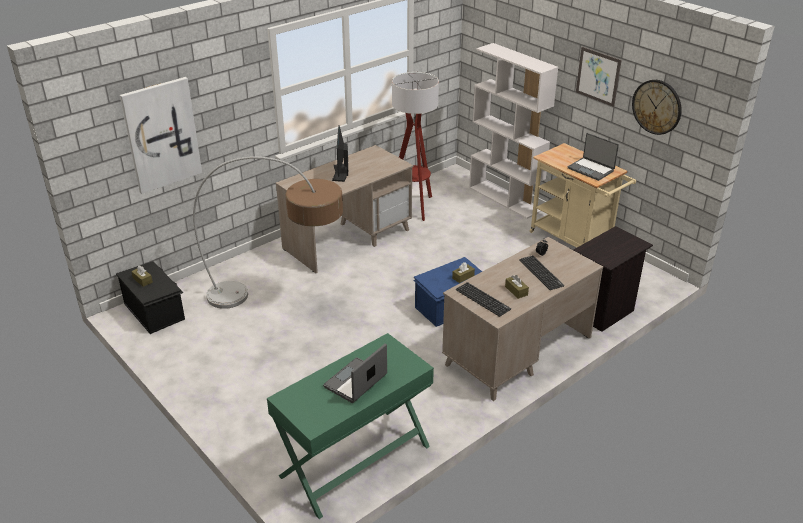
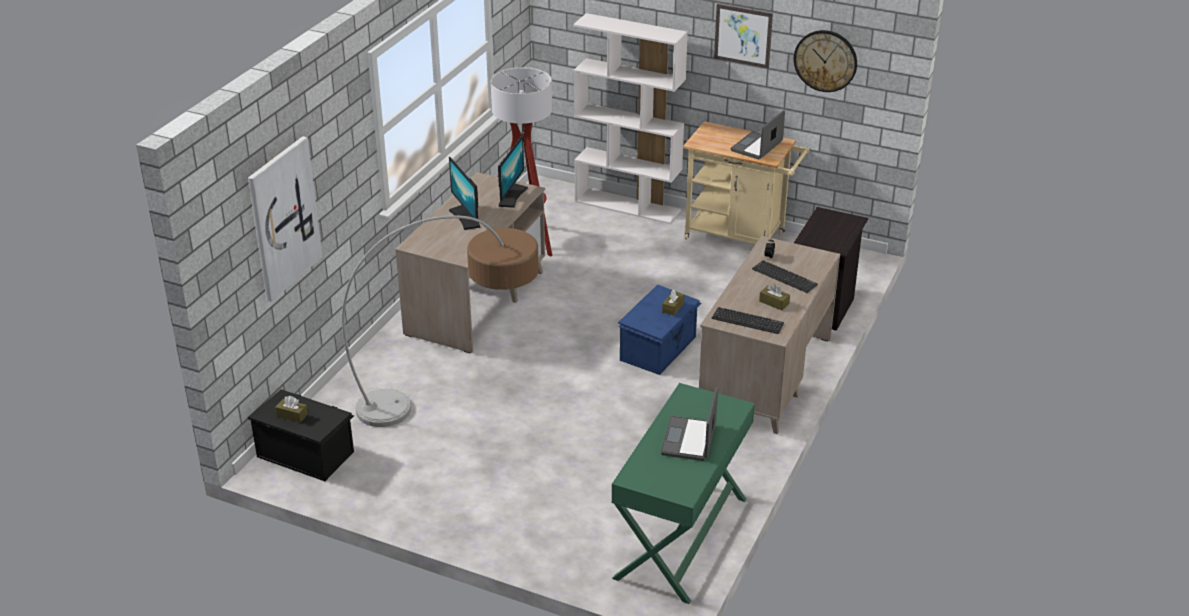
camera: 25 degrees left, 0 degrees up
(384, 165) = (511, 196): none -> monitor
(591, 169) = (757, 147): laptop -> laptop turned 105 degrees clockwise

